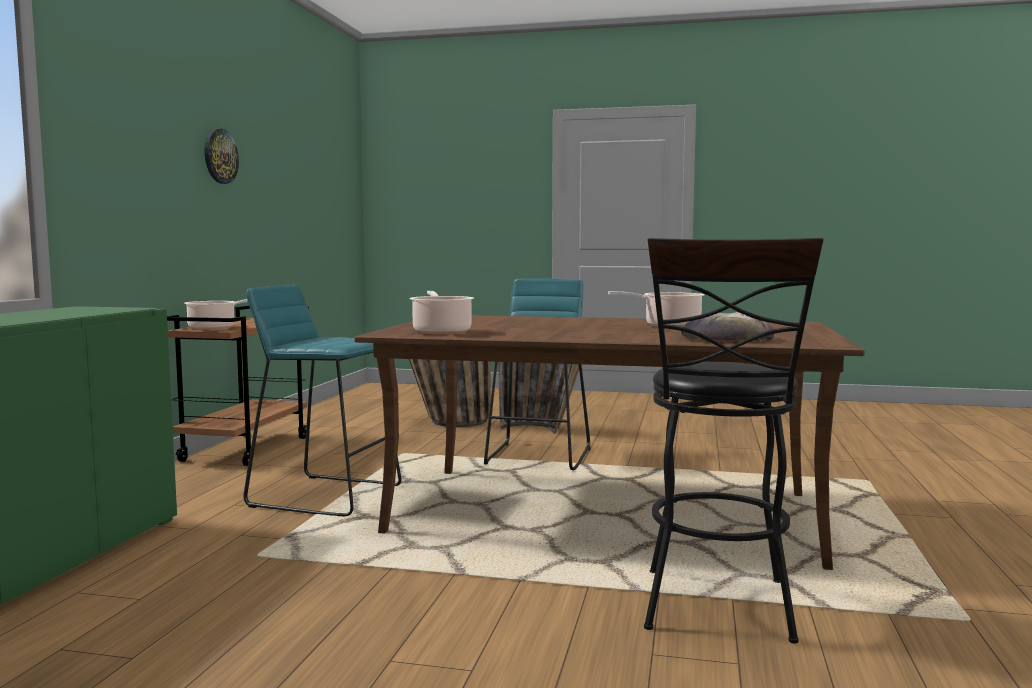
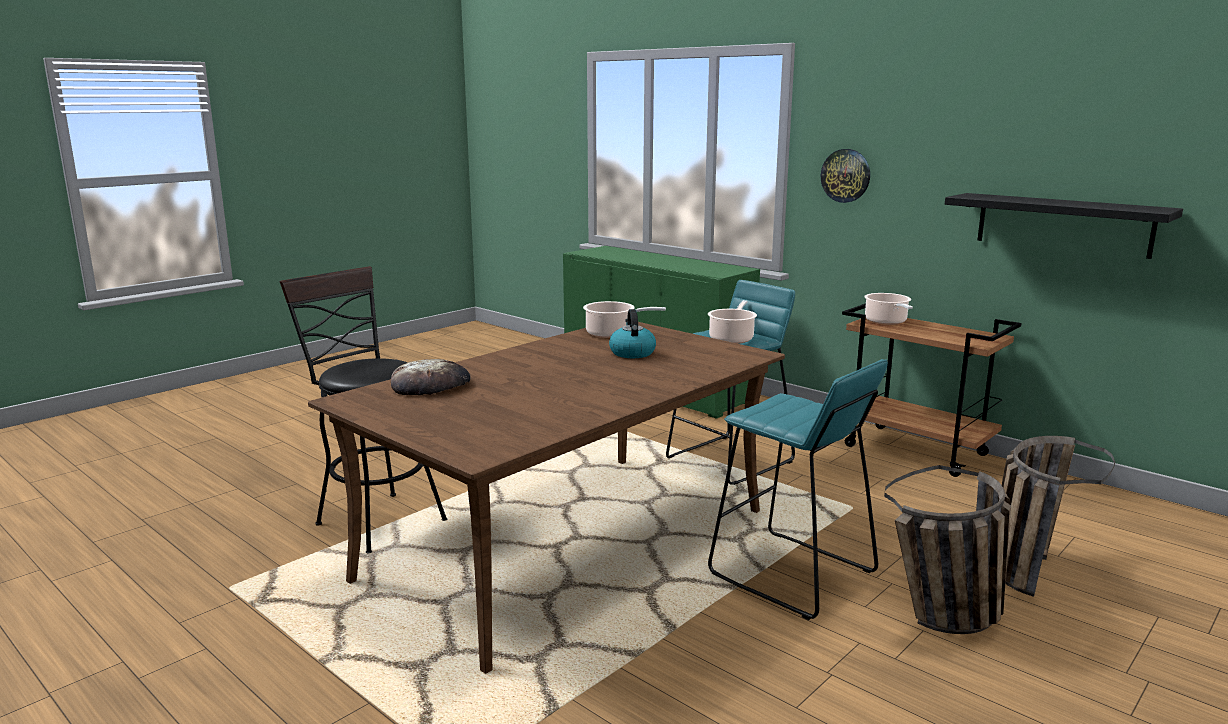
camera: 120 degrees right, 10 degrees up
(220, 156) = (1010, 152): wall clock -> wall clock (845, 175)
(250, 218) = (1063, 224): none -> black shelf
(504, 325) = (632, 353): none -> kettle
(668, 326) = (543, 395): cooking pot -> cooking pot (732, 338)

